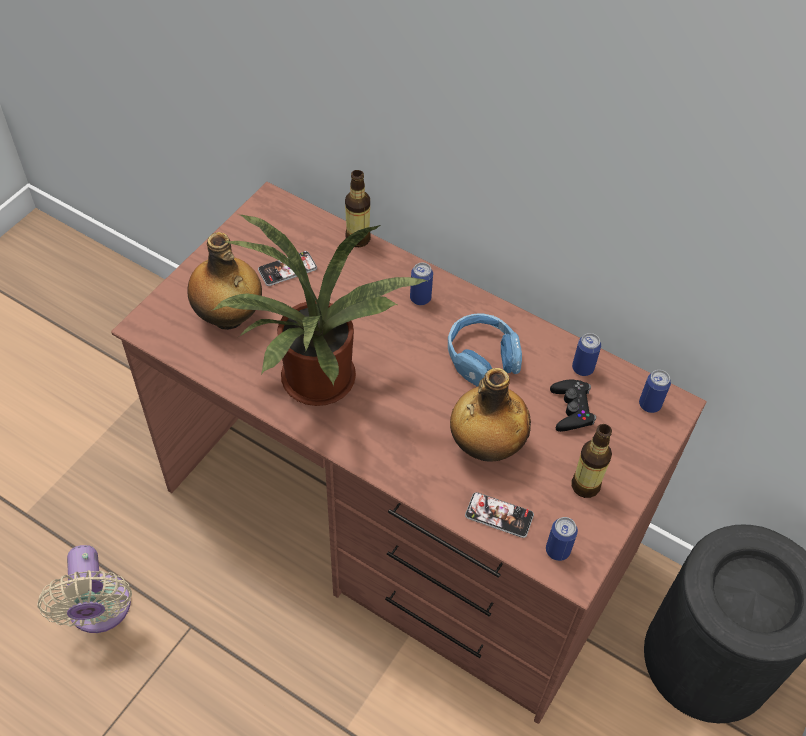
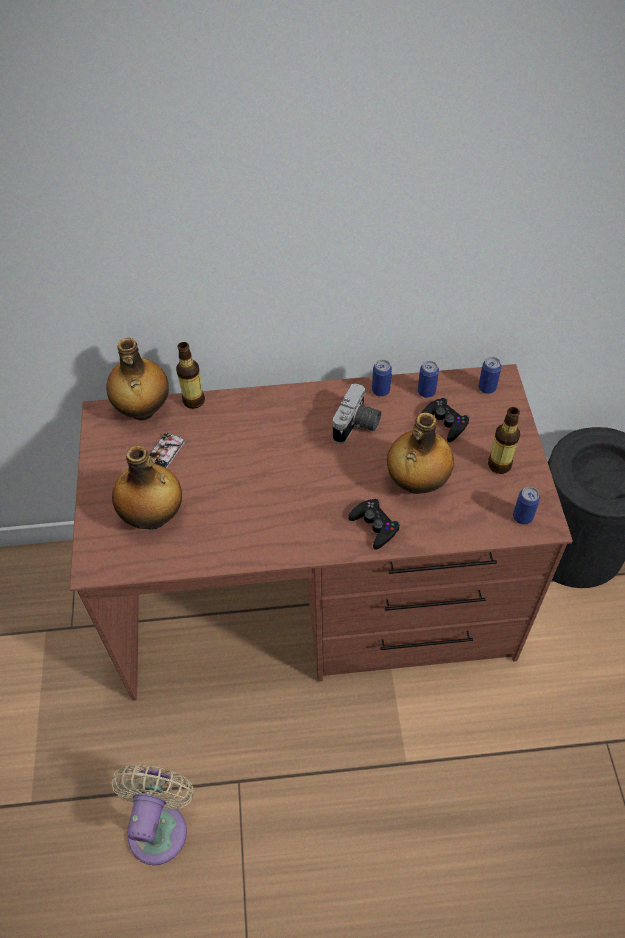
camera: 35 degrees left, 0 degrees up
(99, 611) = (159, 826): beige fan -> beige fan turned 120 degrees counterclockwise
(307, 220) = (143, 410): none -> bottle
(316, 386) = (266, 521): potted plant -> none
(407, 457) = (374, 526): none -> black game controller
(420, 298) = (278, 414): can -> can (380, 390)
(482, 357) = (357, 426): blue headphones -> camera
(499, 515) = (467, 521): phone -> none

